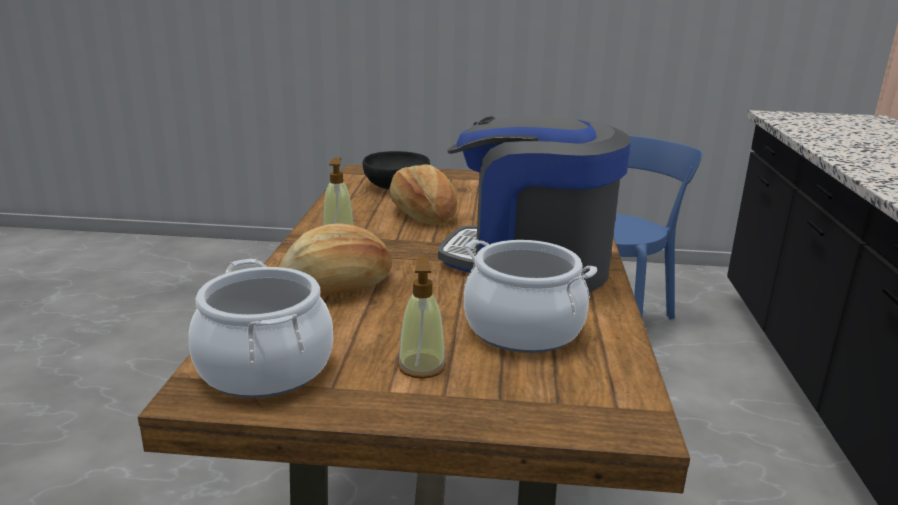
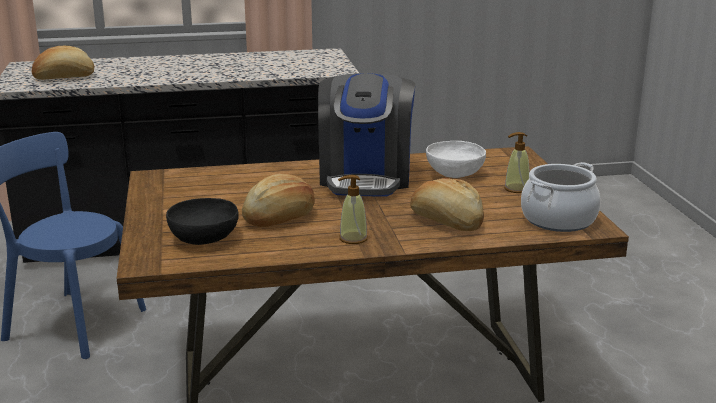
camera: 105 degrees left, 0 degrees up
(523, 329) = (454, 173): cooking pot -> white bowl
(822, 126) = (64, 77): none -> bread

